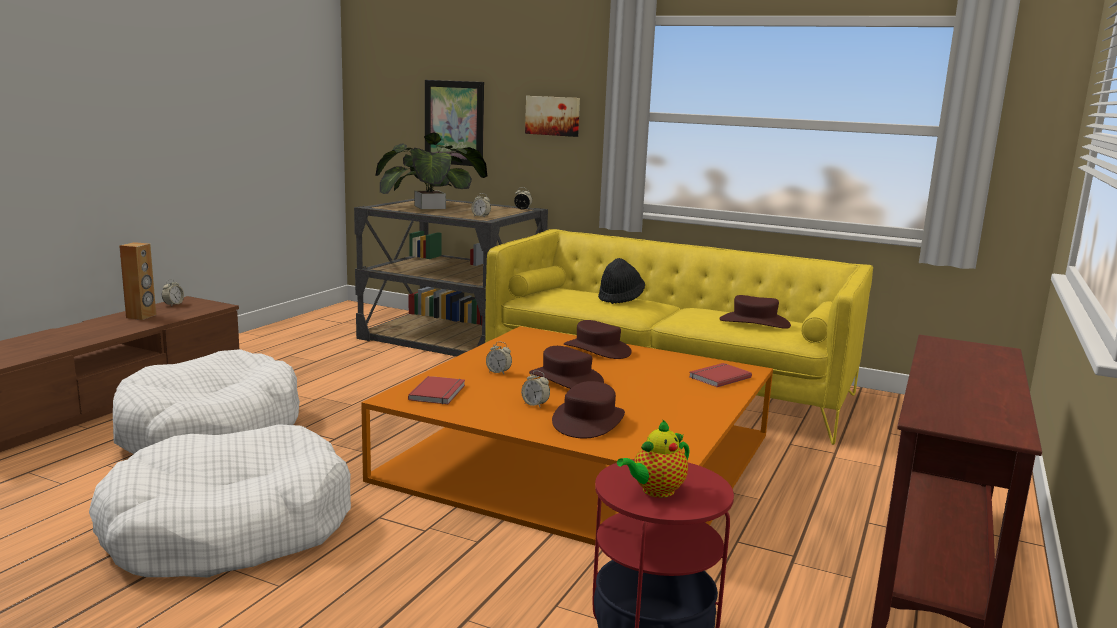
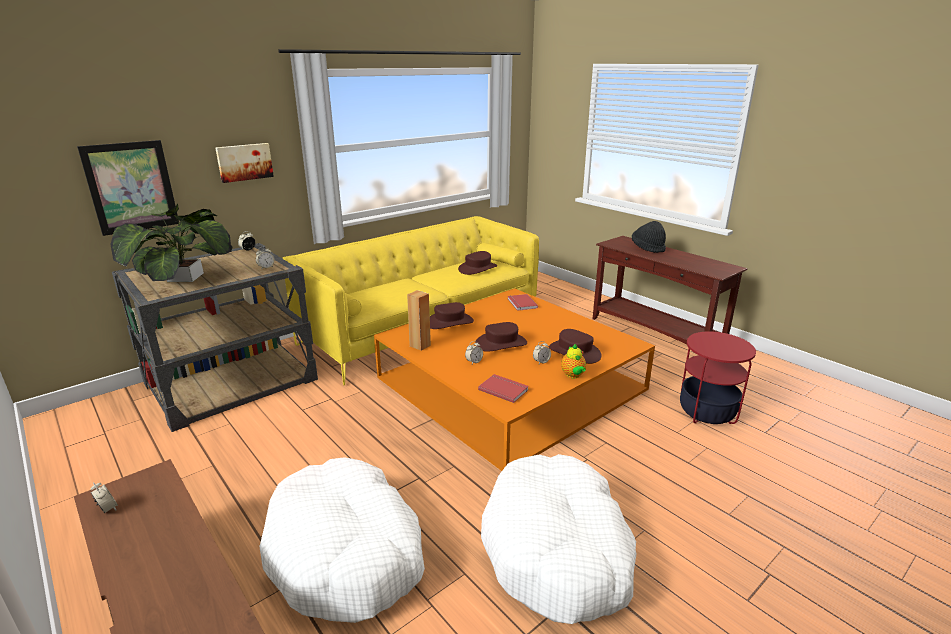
camera: 65 degrees left, 10 degrees up
(141, 316) = (139, 537): brown speaker -> brown speaker (420, 345)
(620, 298) = (395, 287): black hat -> black hat (648, 248)
(655, 491) = (727, 348): teapot -> teapot (573, 375)

